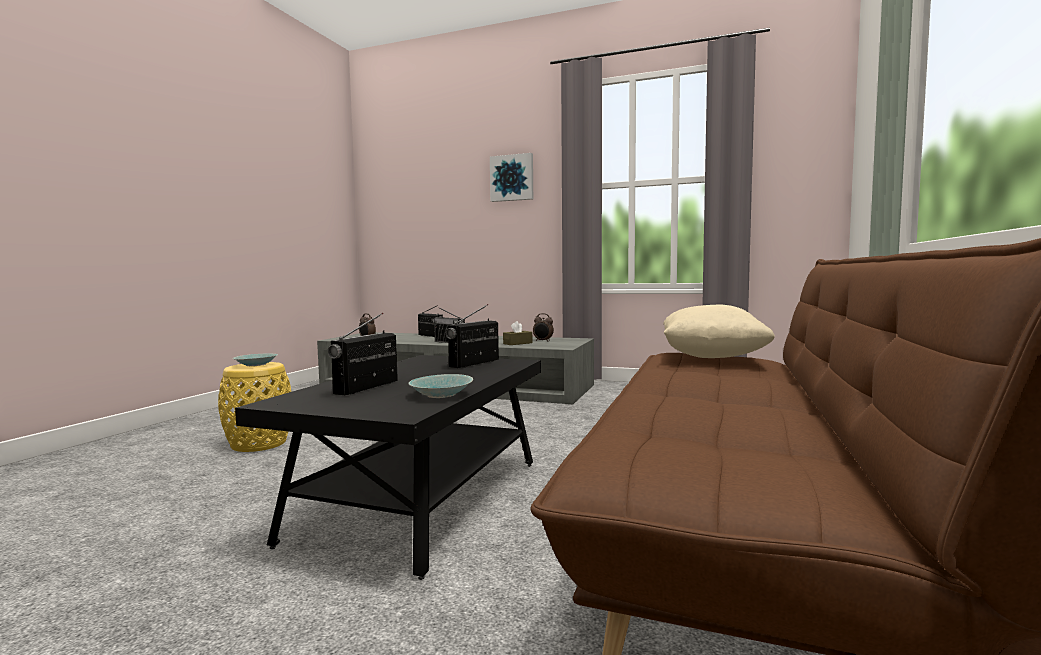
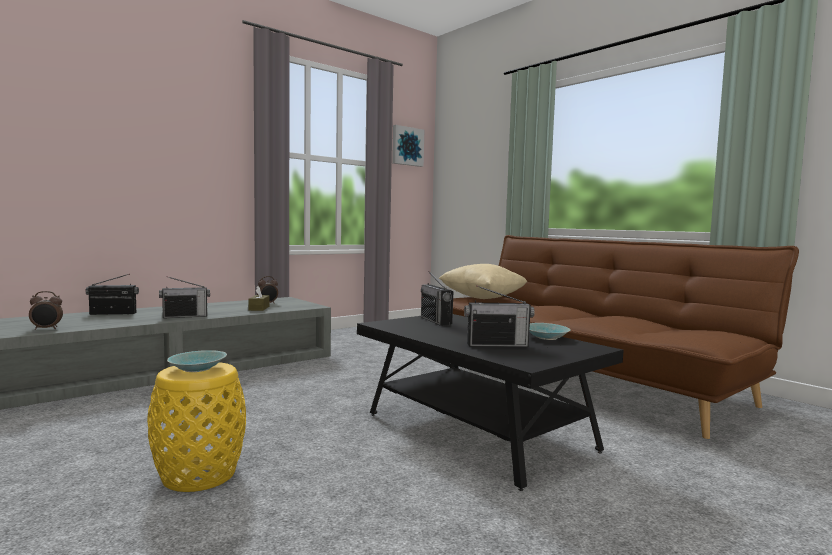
camera: 60 degrees left, 0 degrees up
(367, 387) = (497, 345): radio -> radio turned 60 degrees counterclockwise
(512, 178) = (189, 128): picture -> picture (407, 146)

